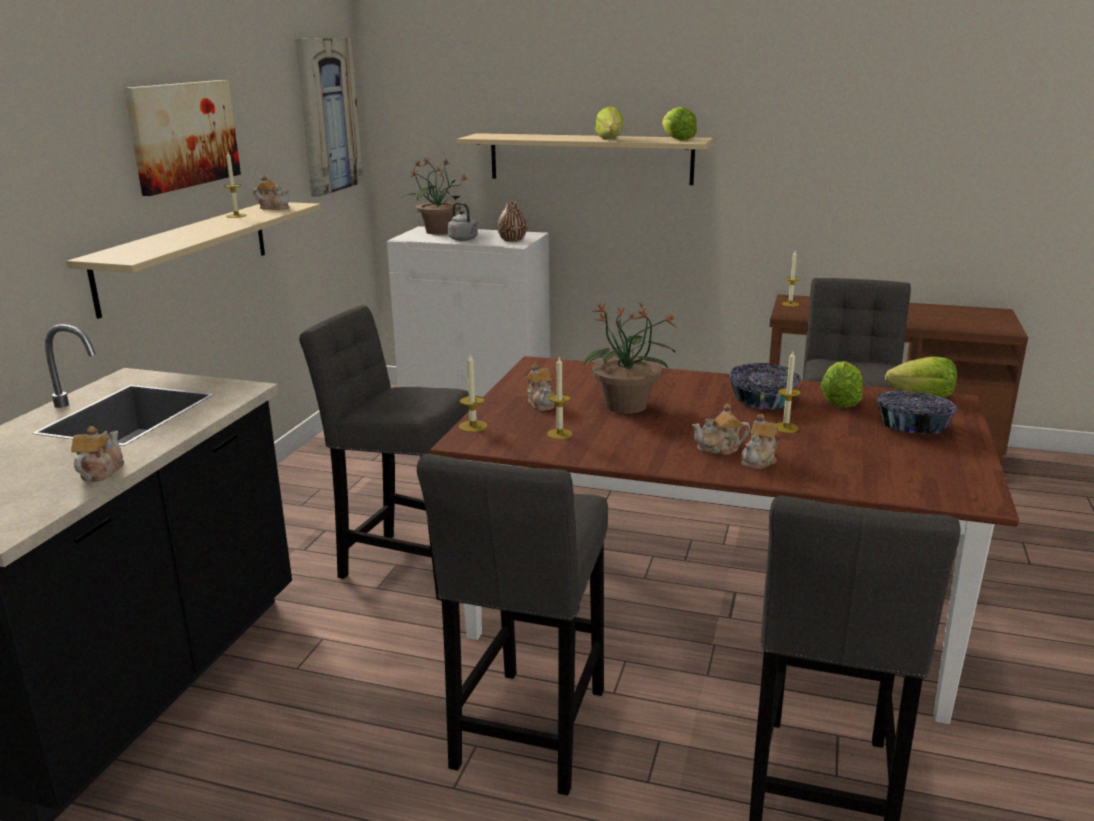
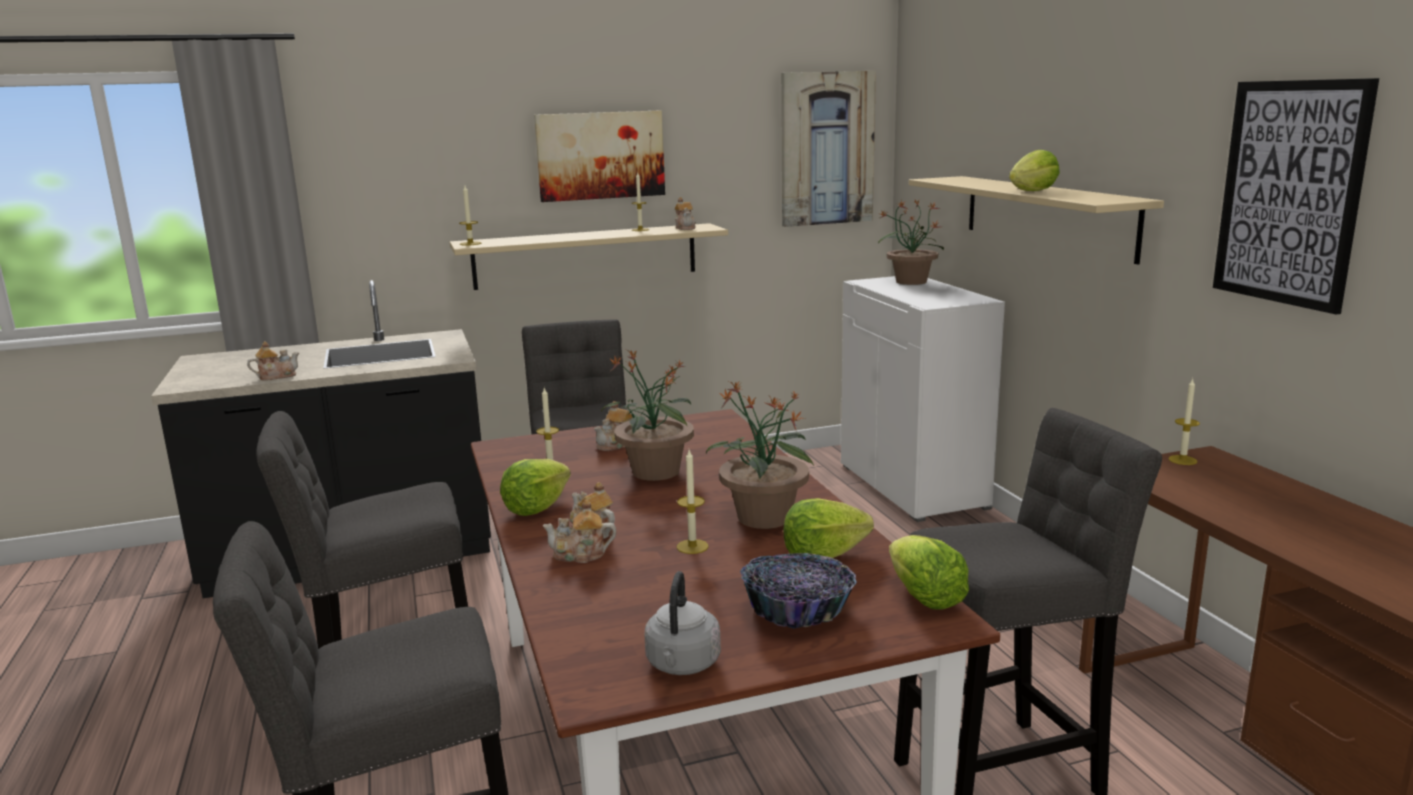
camera: 55 degrees right, 5 degrees down
(464, 239) = (902, 292): grey kettle -> grey kettle (682, 665)
(473, 426) = (531, 440): candle -> candle (470, 243)
(512, 240) = (940, 301): brown vase -> none
(677, 139) = (1102, 197): lettuce -> lettuce (536, 507)
(762, 400) = (764, 518): bowl -> potted plant
(817, 126) = (1290, 193): none -> picture

